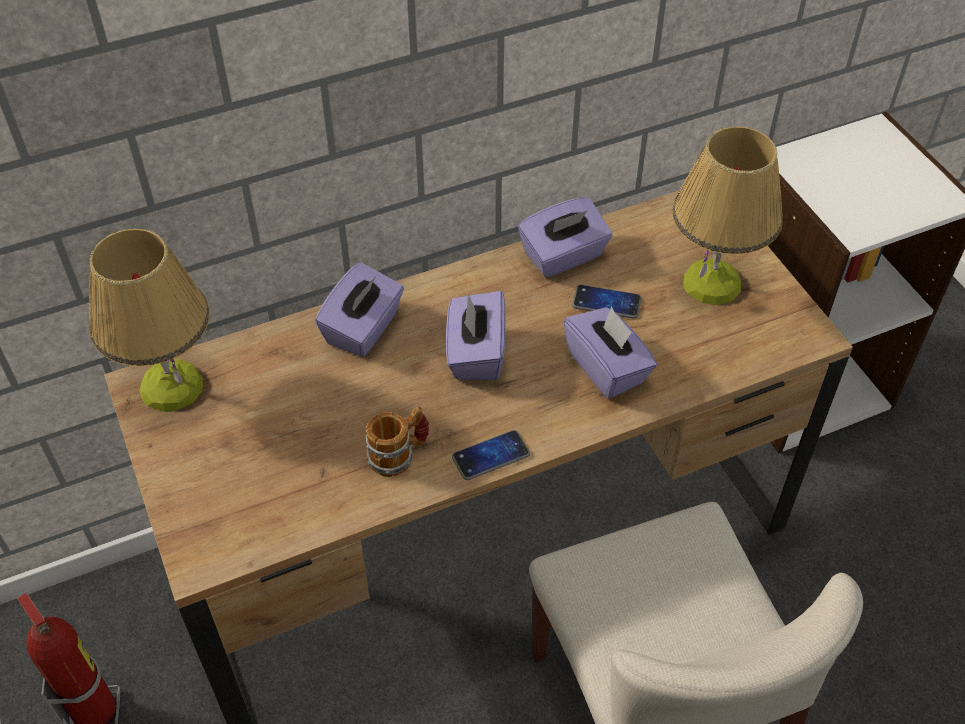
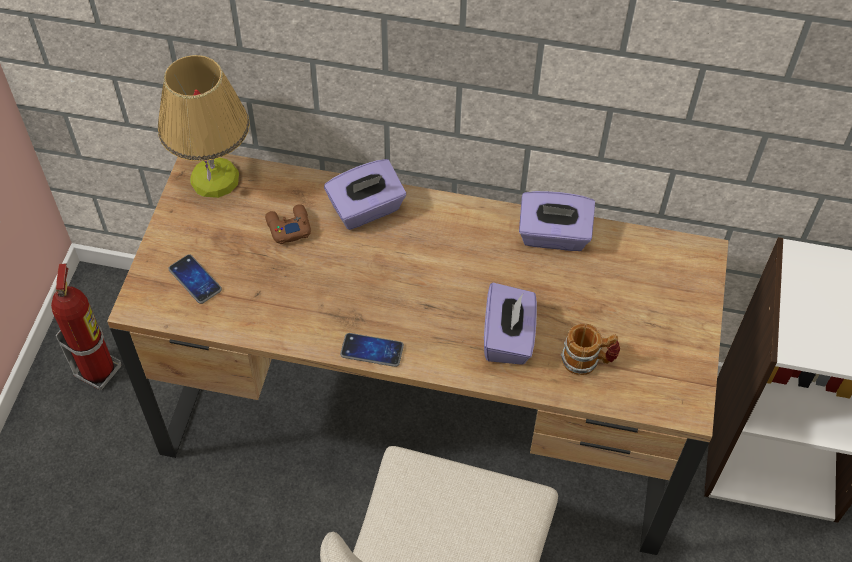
camera: 35 degrees right, 5 degrees up
(297, 389) = (288, 227): none -> brown game controller
(399, 455) = (314, 312): mug -> mug (587, 361)
(475, 354) = (425, 272): purple tissue box -> none
(606, 303) = (552, 290): phone -> phone (195, 280)
(712, 282) = (648, 321): table lamp -> none

